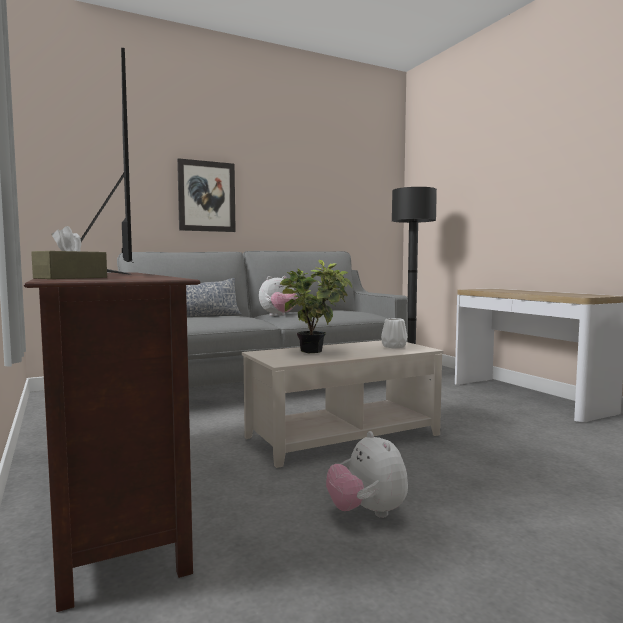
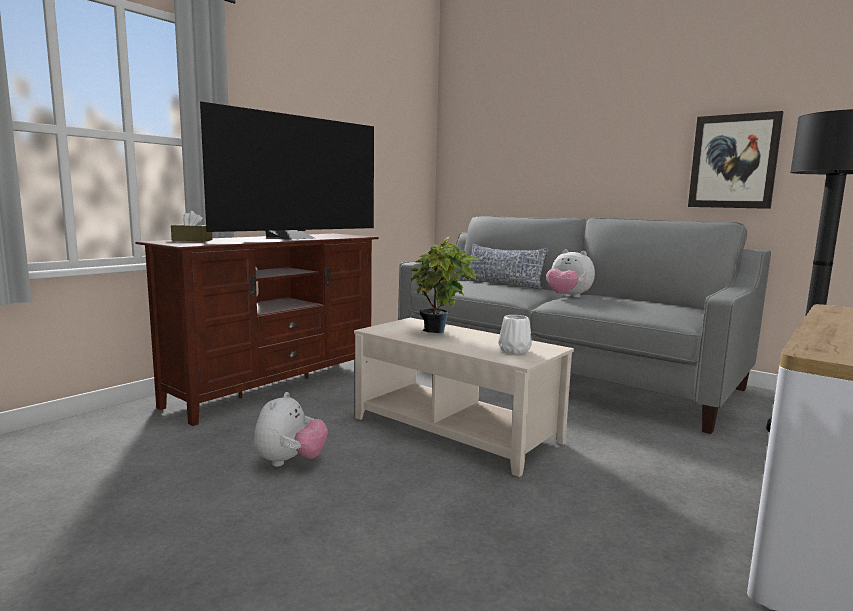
camera: 65 degrees right, 5 degrees up
(206, 196) = (582, 154): picture -> picture (733, 161)
(367, 512) = (290, 462): plush toy -> plush toy turned 150 degrees clockwise

